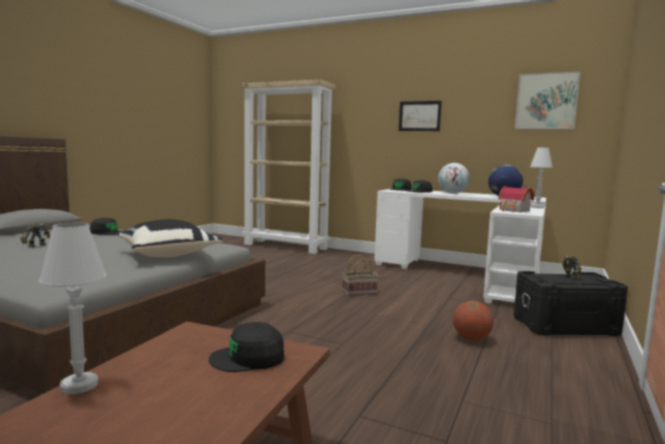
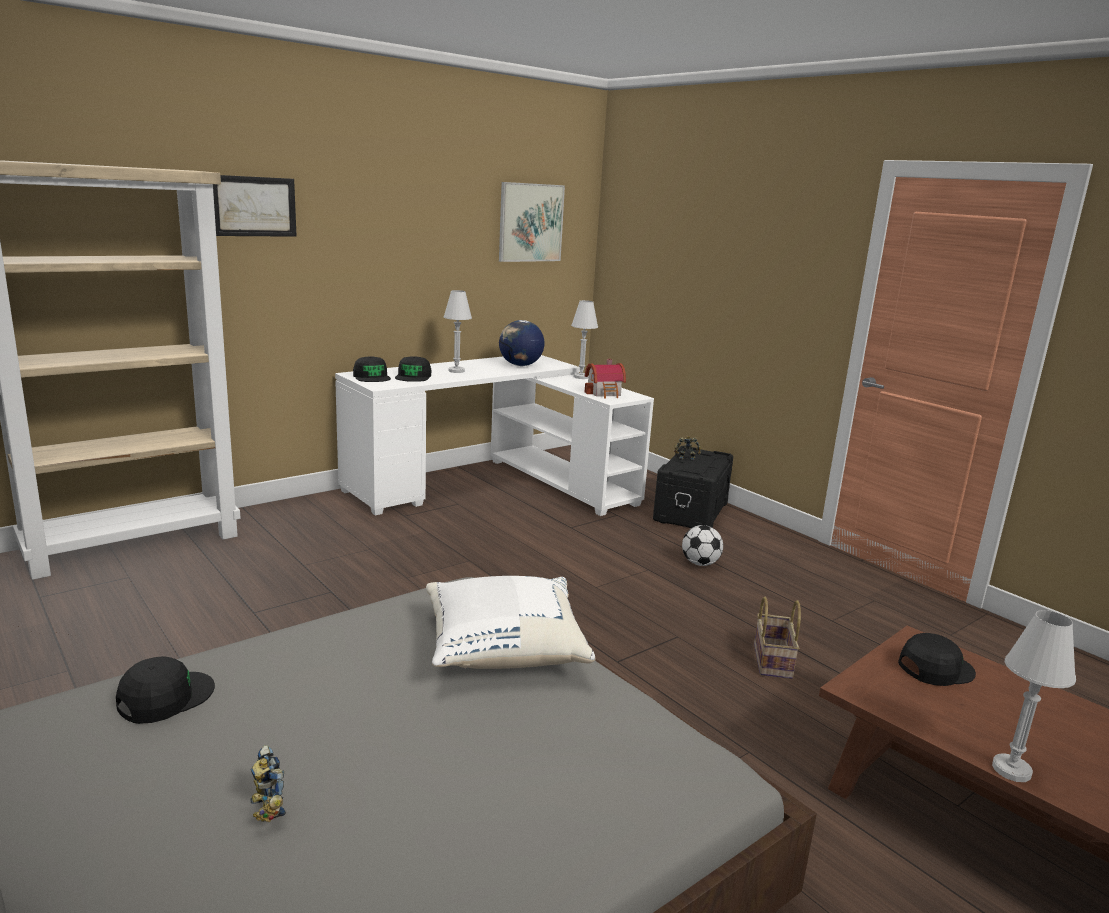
camera: 65 degrees left, 10 degrees up
(168, 254) = (503, 648): black pillow -> white pillow
(248, 358) = (935, 668): black cap -> black cap turned 120 degrees counterclockwise
(360, 292) = (498, 568): basket -> basket (771, 660)
(419, 116) = (368, 241): picture -> picture (254, 206)
(452, 193) = (456, 371): globe -> white table lamp
(471, 339) = (700, 563): basketball -> football

